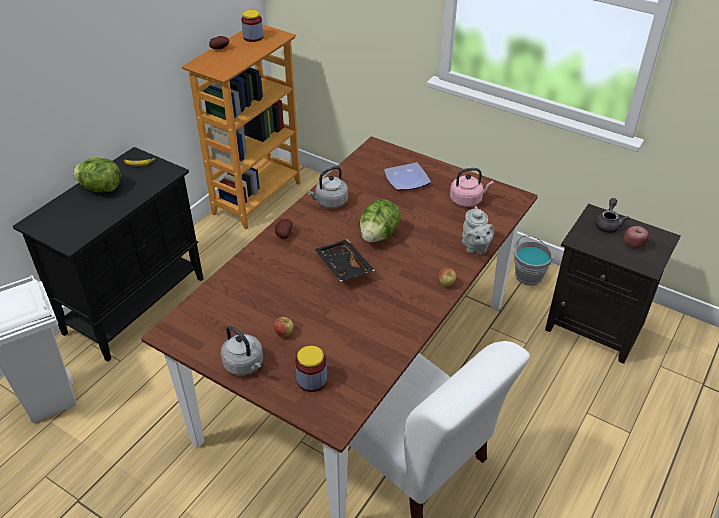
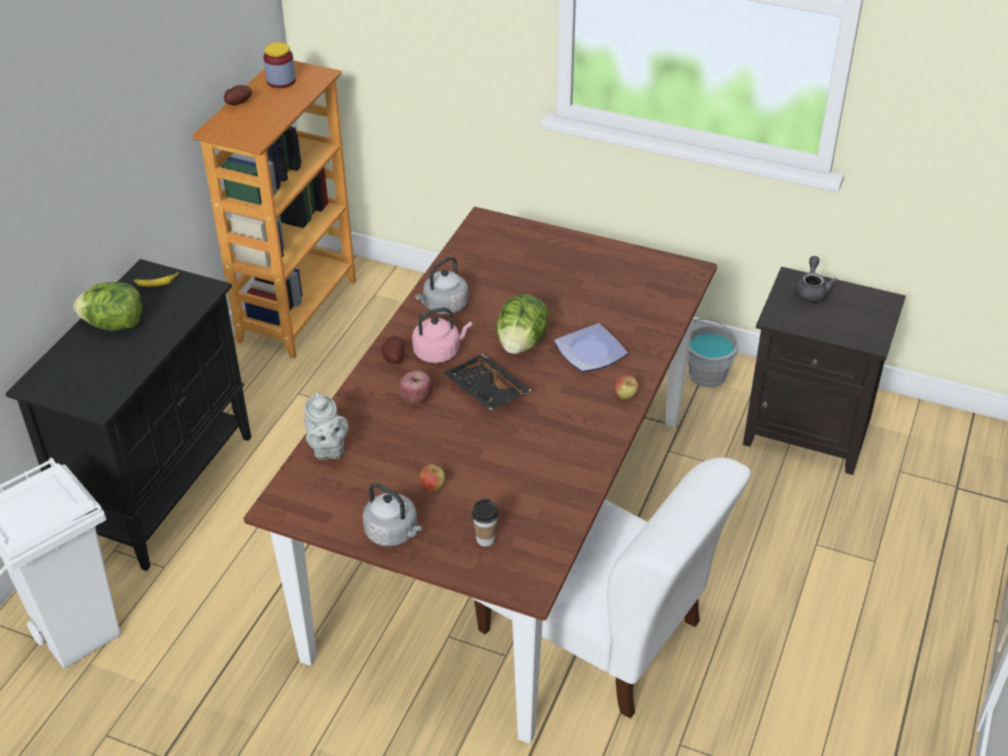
camera: 10 degrees left, 0 degrees up
(312, 380) = (485, 539): jar -> cup
(406, 179) = (538, 262): plate -> plate (589, 352)
(467, 200) = (627, 281): pink kettle -> pink kettle (439, 352)
(475, 248) = (651, 344): grey teapot -> grey teapot (327, 449)
(633, 245) = (848, 315): apple -> apple (416, 398)

